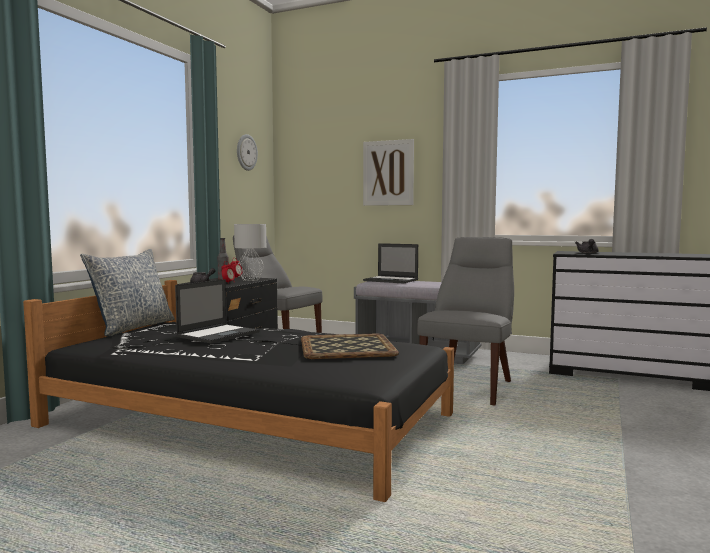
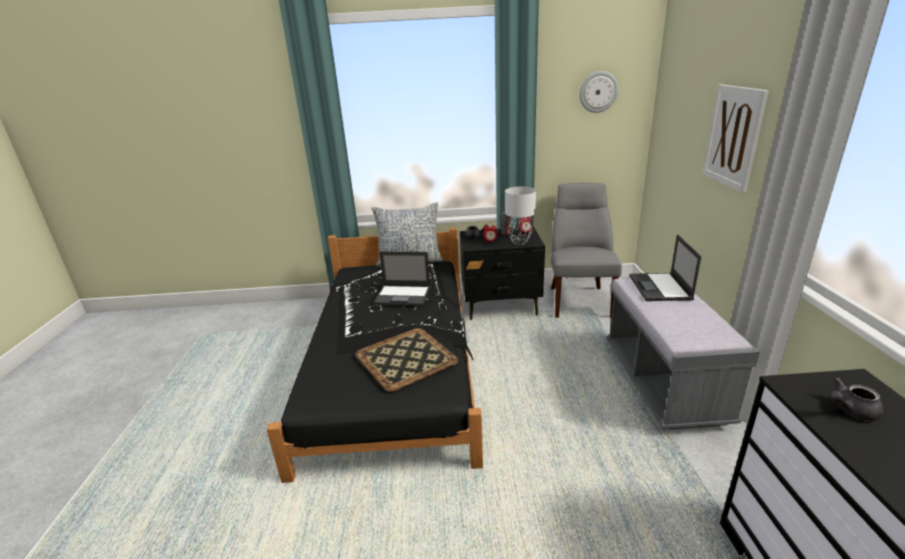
camera: 65 degrees right, 20 degrees up
(469, 386) = (581, 458): grey chair -> none

